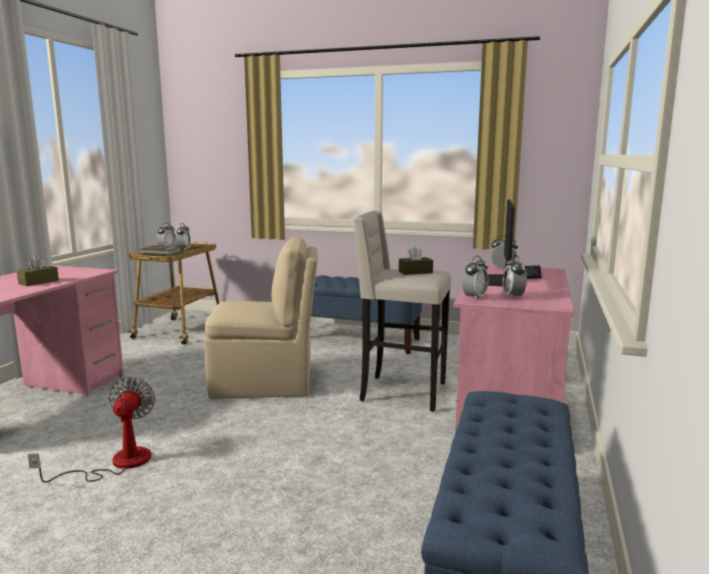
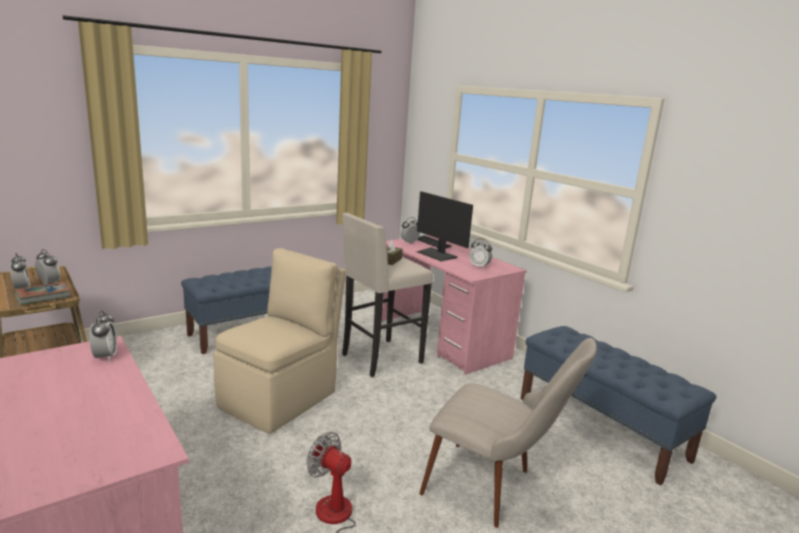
camera: 55 degrees left, 5 degrees up
(38, 282) = (96, 385): brown tissue box -> none
(244, 529) = (494, 490): none -> beige chair
(474, 298) = (468, 273): alarm clock -> alarm clock (105, 357)

